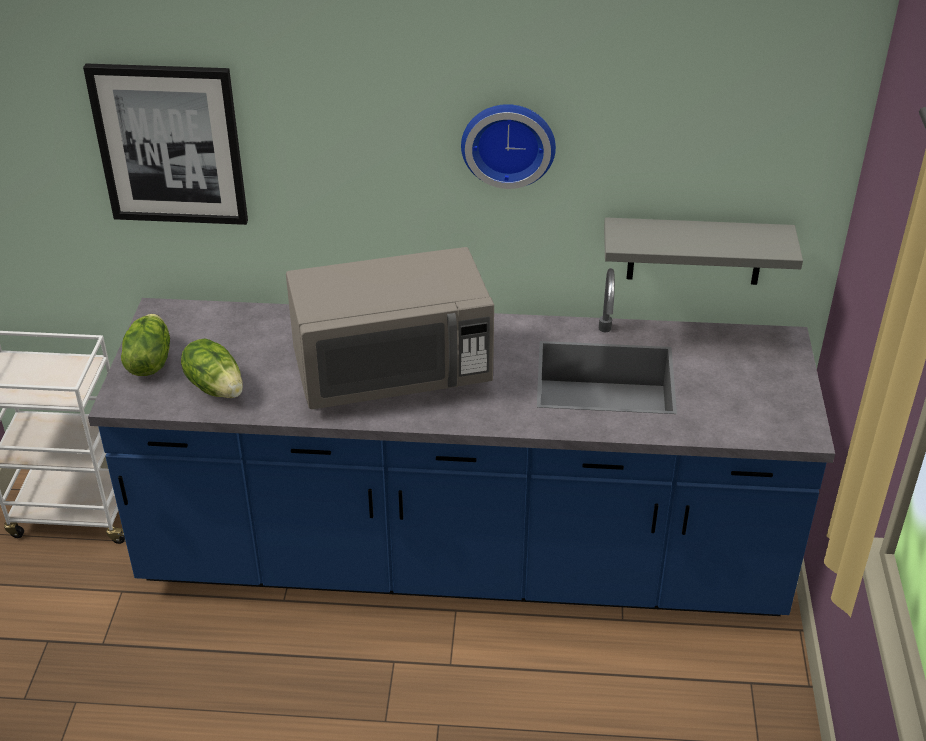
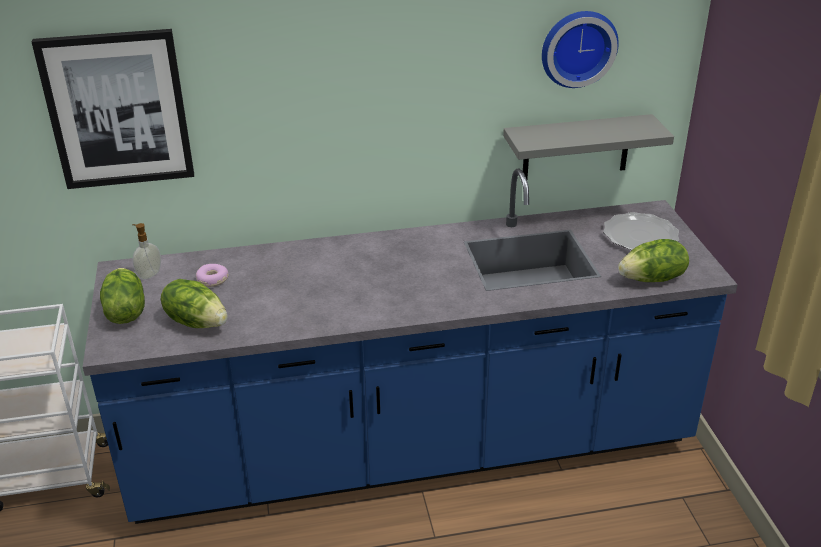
camera: 15 degrees left, 5 degrees down
(187, 322) = (149, 274): none -> soap dispenser
(249, 341) = (212, 280): none -> donut
(392, 372) = (351, 284): grey microwave -> none
(508, 142) = (422, 70): wall clock -> wall clock (577, 47)
(736, 428) = (652, 279): none -> lettuce
(750, 369) = (640, 235): none -> plate

